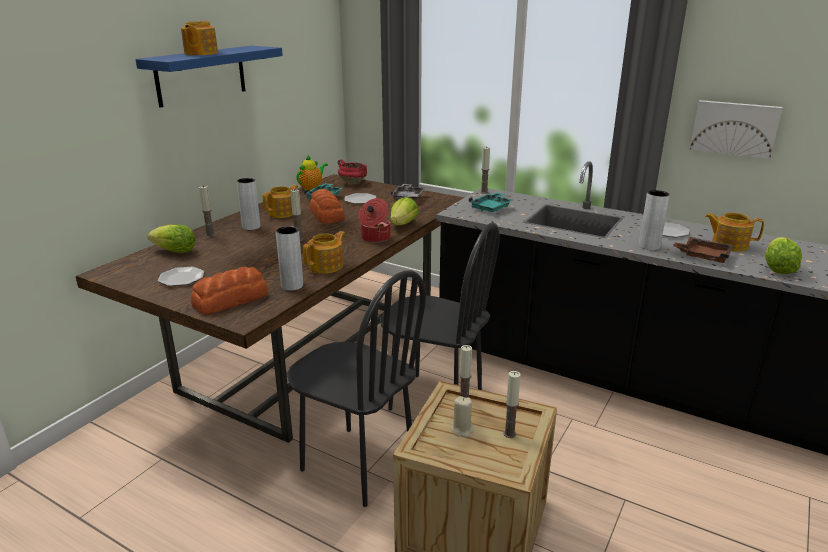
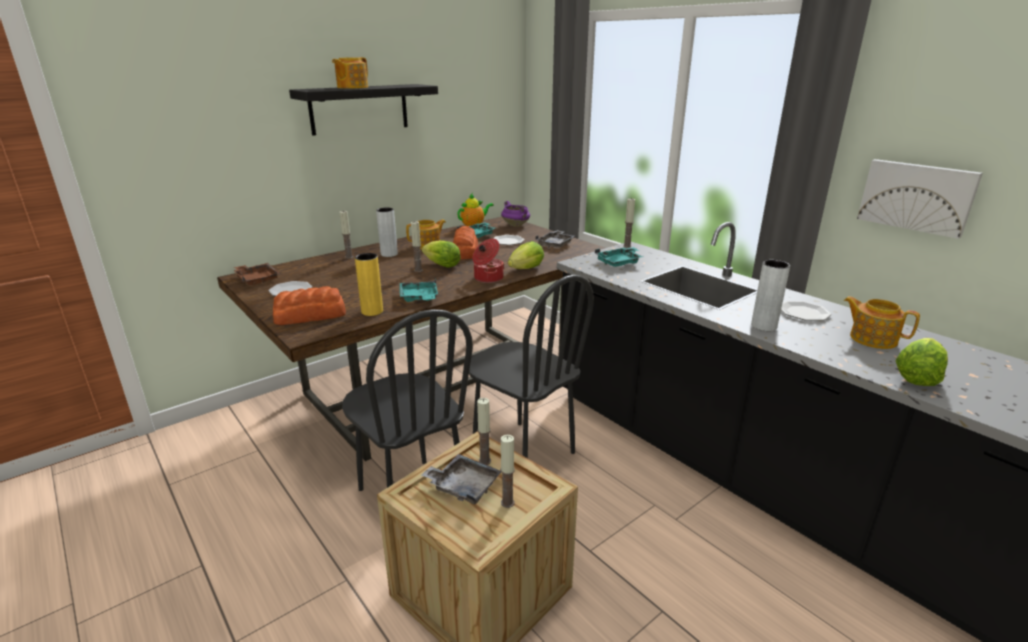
camera: 20 degrees right, 0 degrees up
(175, 252) = (308, 267): lettuce -> lettuce (442, 265)
(201, 75) = (359, 109): blue shelf -> black shelf
(292, 286) = (372, 311): grey vase -> yellow vase
(327, 266) = (419, 298): teapot -> turquoise tray
(353, 183) = (516, 225): red cooking pot -> purple cooking pot
(462, 430) = (463, 486): beige candle -> grey tray
(703, 256) = (824, 347): brown tray -> brown tray (257, 279)

